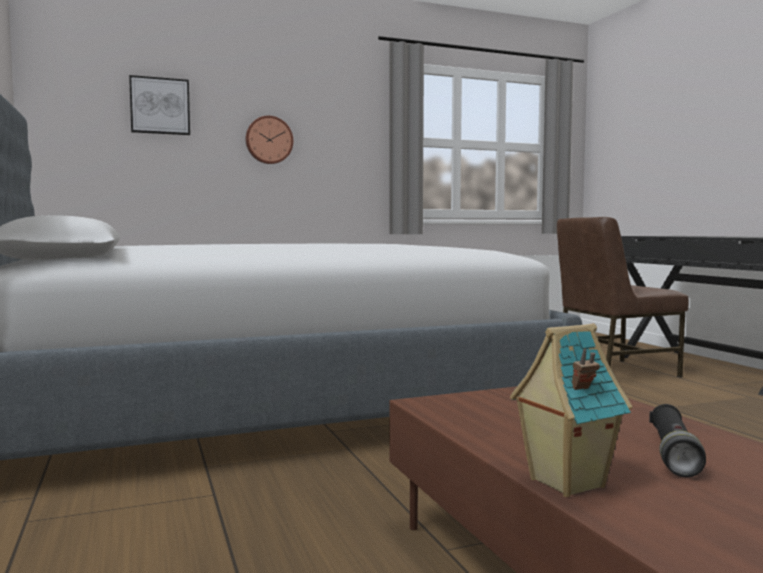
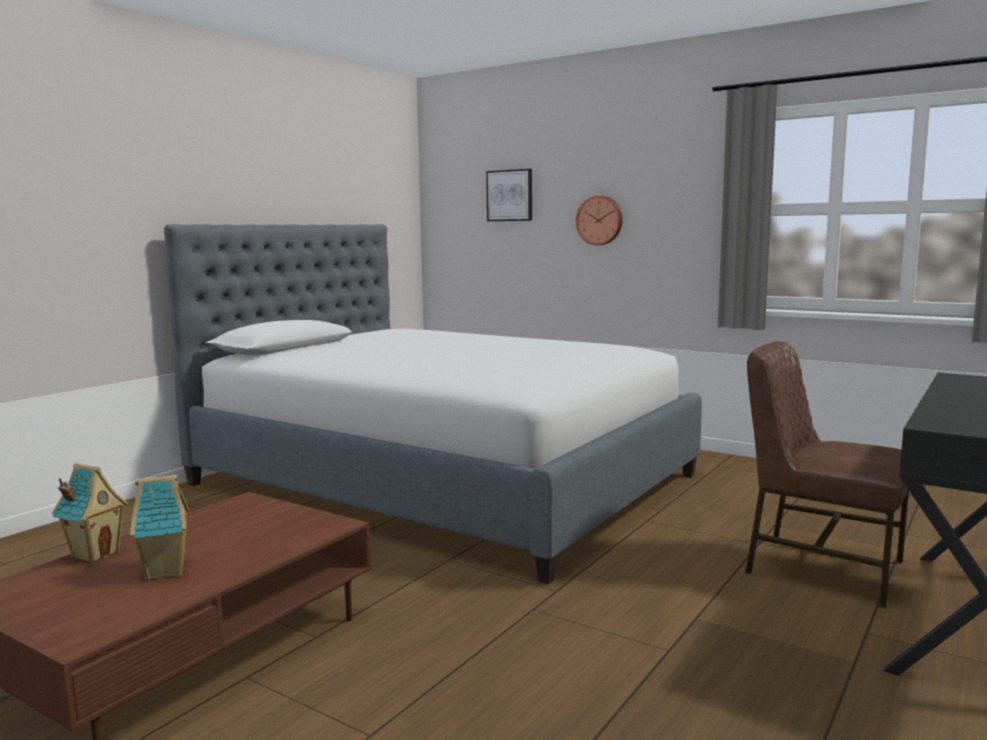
camera: 55 degrees right, 5 degrees up
(673, 454) = (166, 571): black flashlight -> toy house

